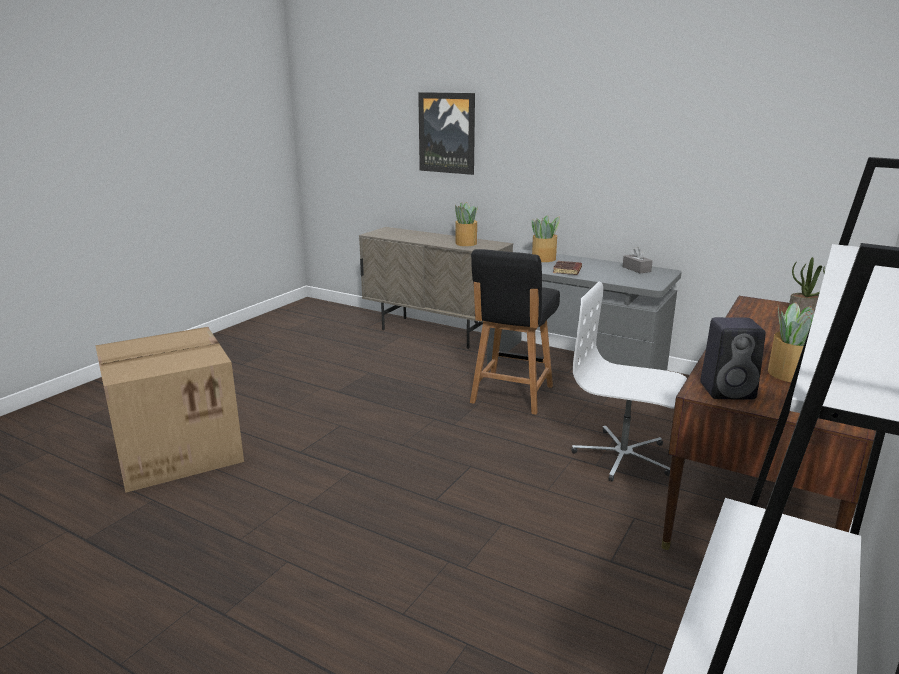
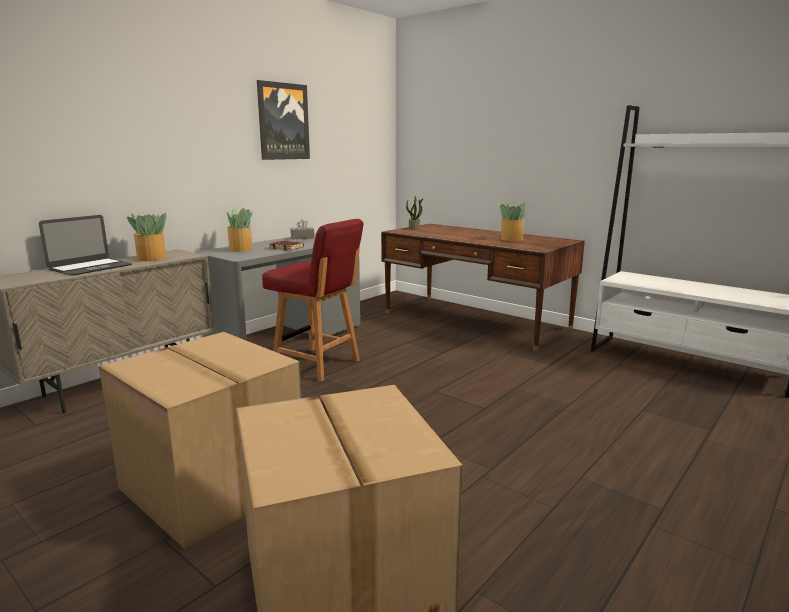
camera: 80 degrees left, 5 degrees down
(290, 392) = (210, 485): none -> cardboard box
(426, 237) = (90, 267): none -> laptop
(447, 133) = (71, 133): picture -> picture (283, 121)
(511, 395) = (318, 364): black chair -> red chair
(623, 457) = (434, 344): white office chair -> none
(728, 391) = (536, 247): black speaker -> none

